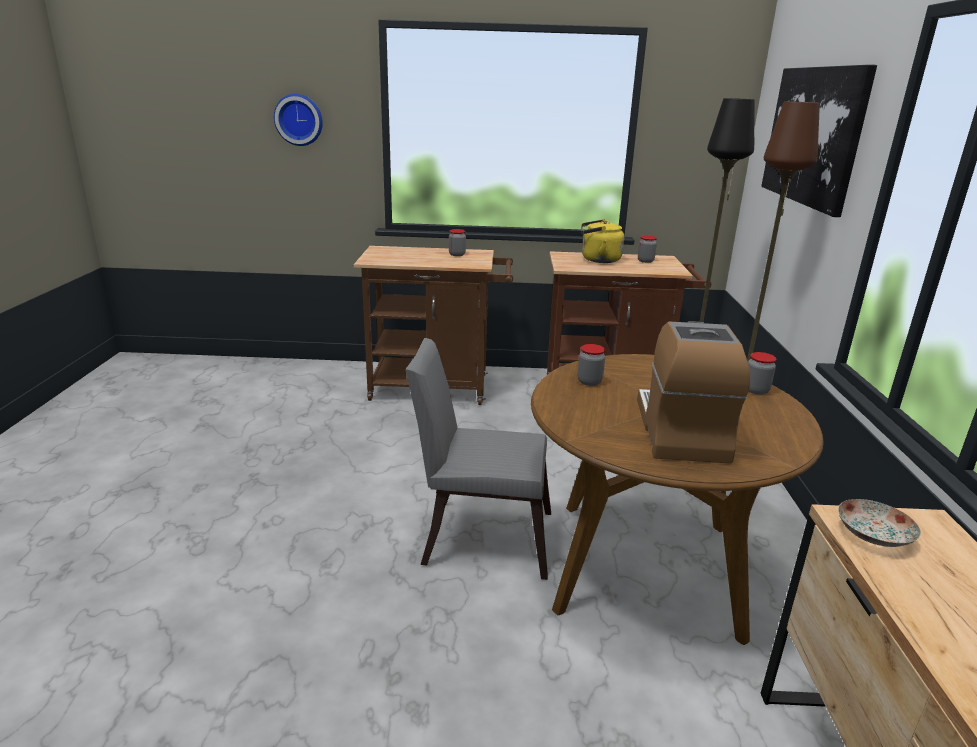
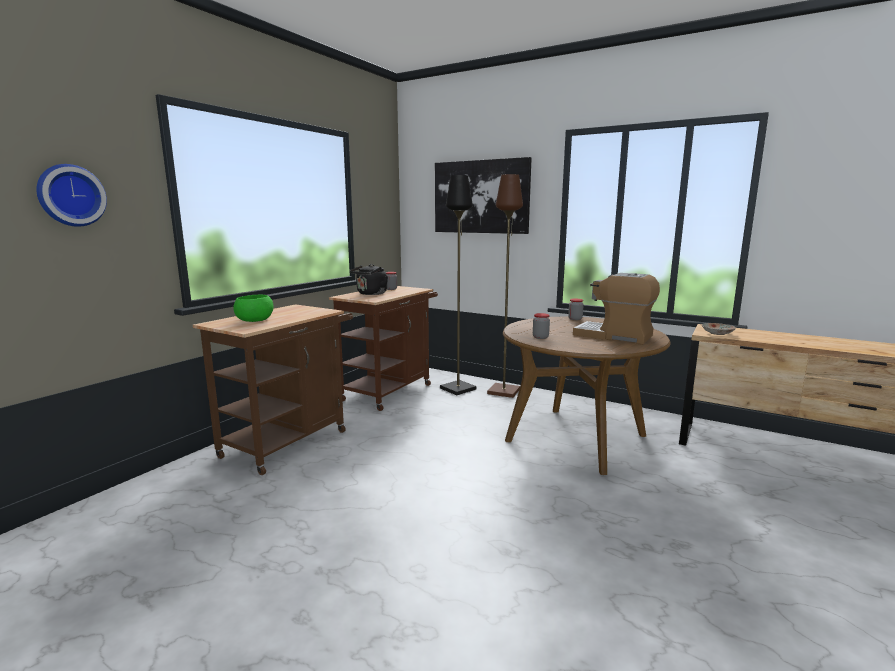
camera: 60 degrees left, 10 degrees down
(404, 255) = (254, 320): none -> green bowl
(457, 254) = (287, 311): jar -> none
(479, 535) = (514, 477): grey chair -> none
(598, 260) = (370, 294): yellow kettle -> black kettle

